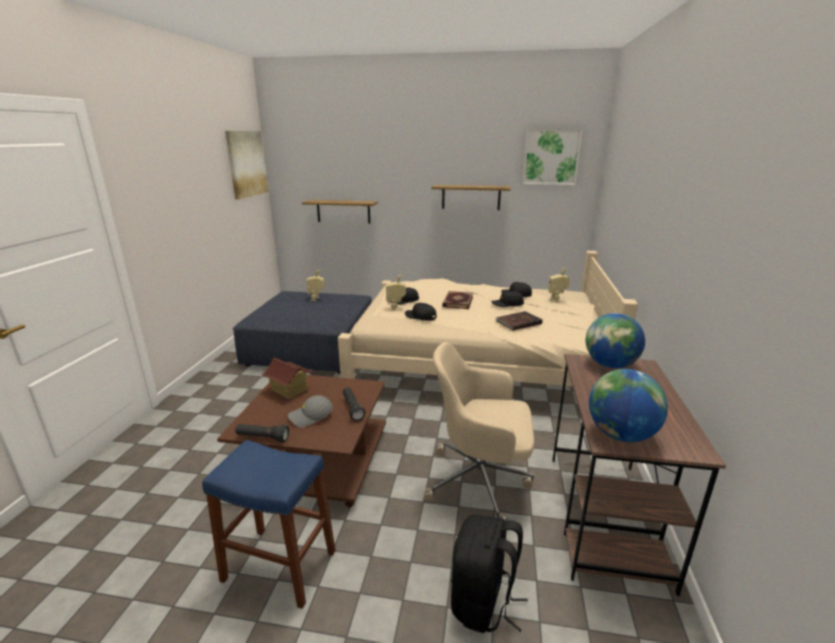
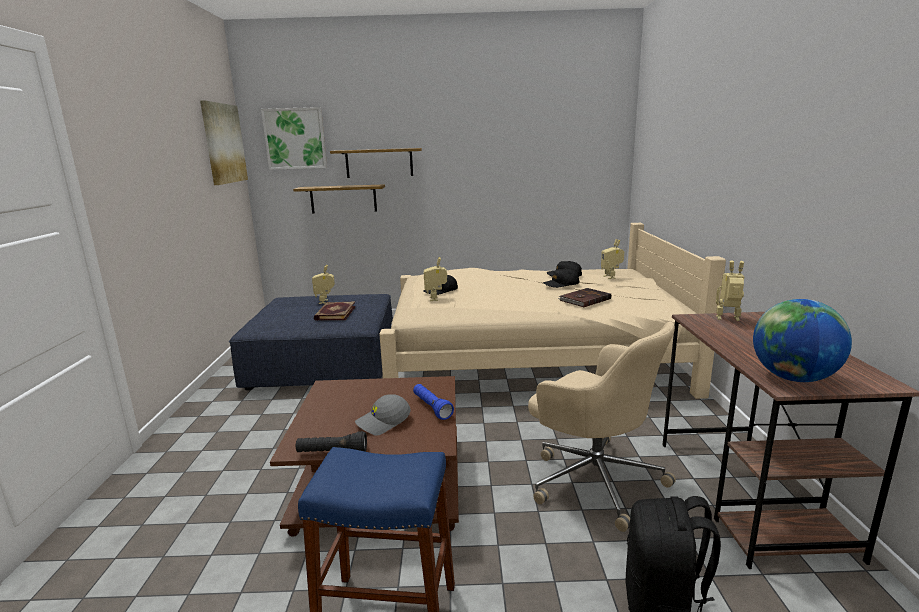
camera: 10 degrees left, 5 degrees down
(289, 390) = (339, 398): toy house -> none
(352, 408) = (431, 408): black flashlight -> blue flashlight
(420, 316) = (470, 304): black cap -> none
(457, 301) = (503, 286): book -> book (334, 313)
(471, 197) = (494, 174): shelf -> shelf (379, 163)
(480, 481) = (594, 479): beige office chair -> beige office chair turned 135 degrees counterclockwise
(551, 157) = (579, 125): picture -> picture (295, 138)
(610, 365) = (728, 319): globe -> toy robot

